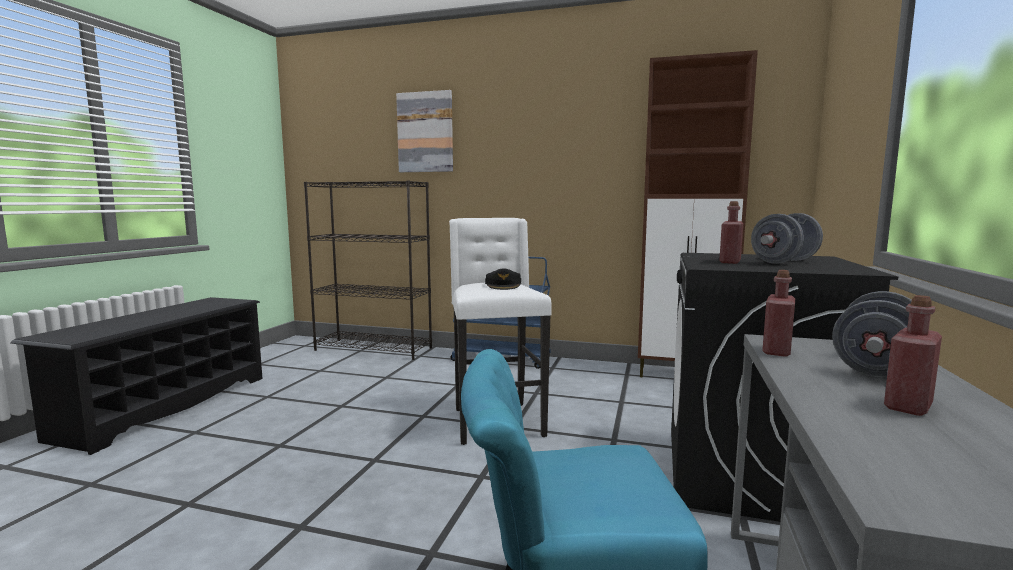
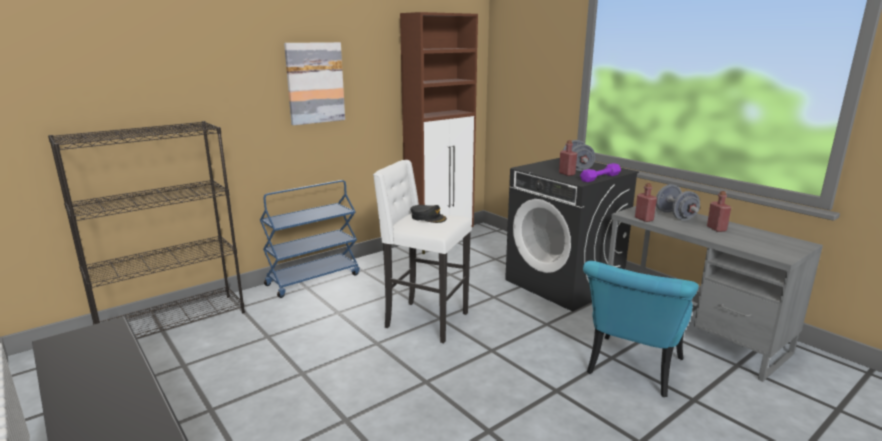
camera: 55 degrees left, 10 degrees up
(425, 132) = (189, 63): picture -> picture (315, 83)
(765, 269) = (600, 178): none -> purple dumbbell

